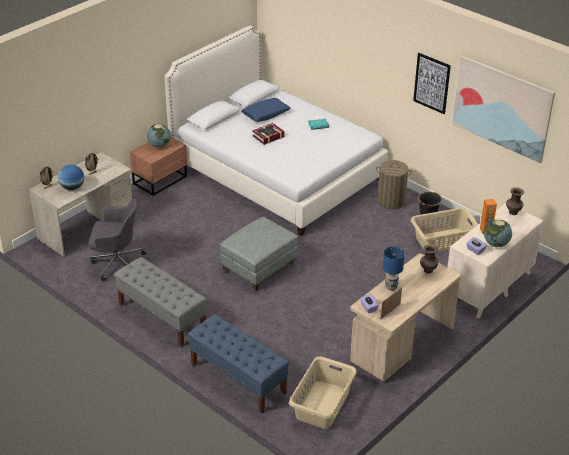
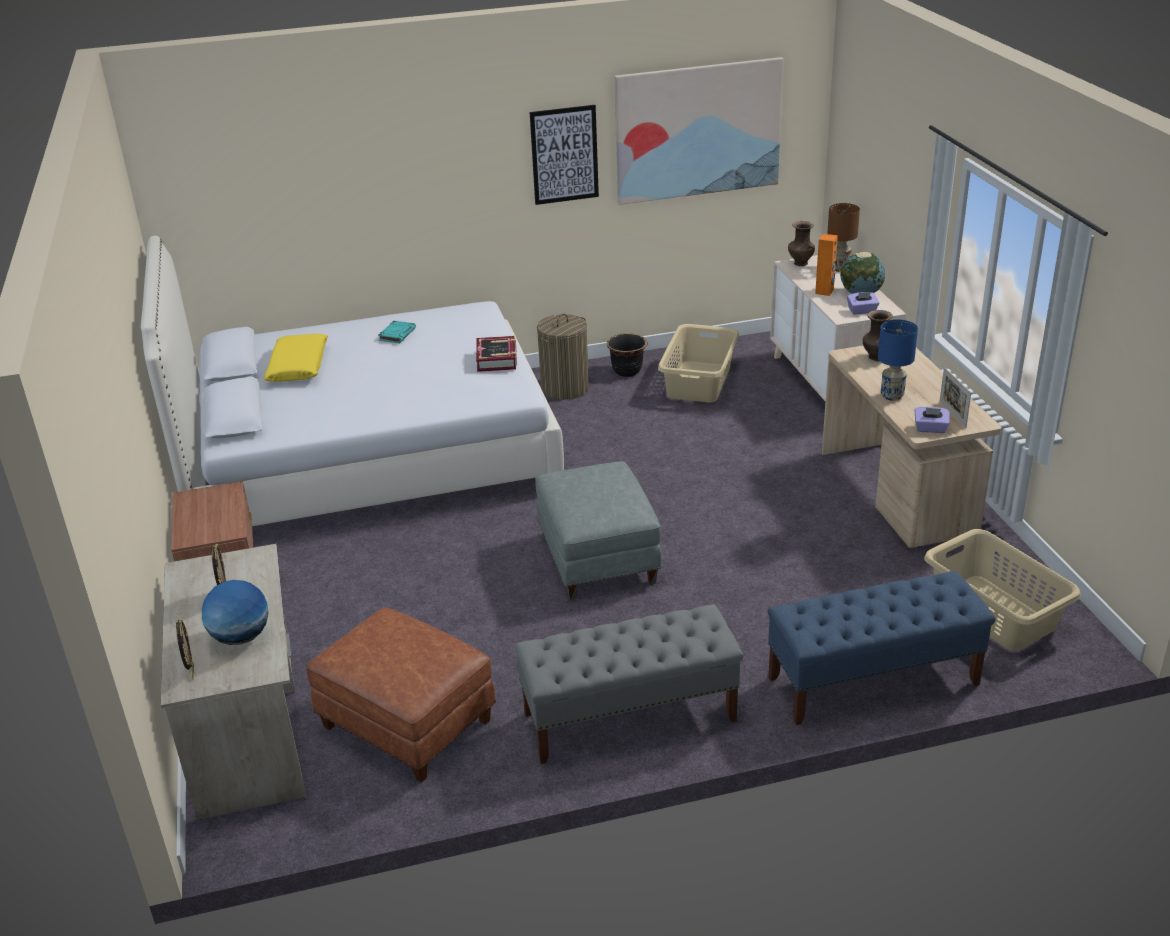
camera: 55 degrees left, 5 degrees down
(117, 263) = (409, 723): grey office chair -> brown ottoman
(159, 145) = (201, 510): globe -> none
(266, 114) = (298, 366): blue pillow -> yellow pillow
(268, 136) = (366, 382): book -> book (497, 359)
(522, 227) = (839, 268): none -> brown table lamp

